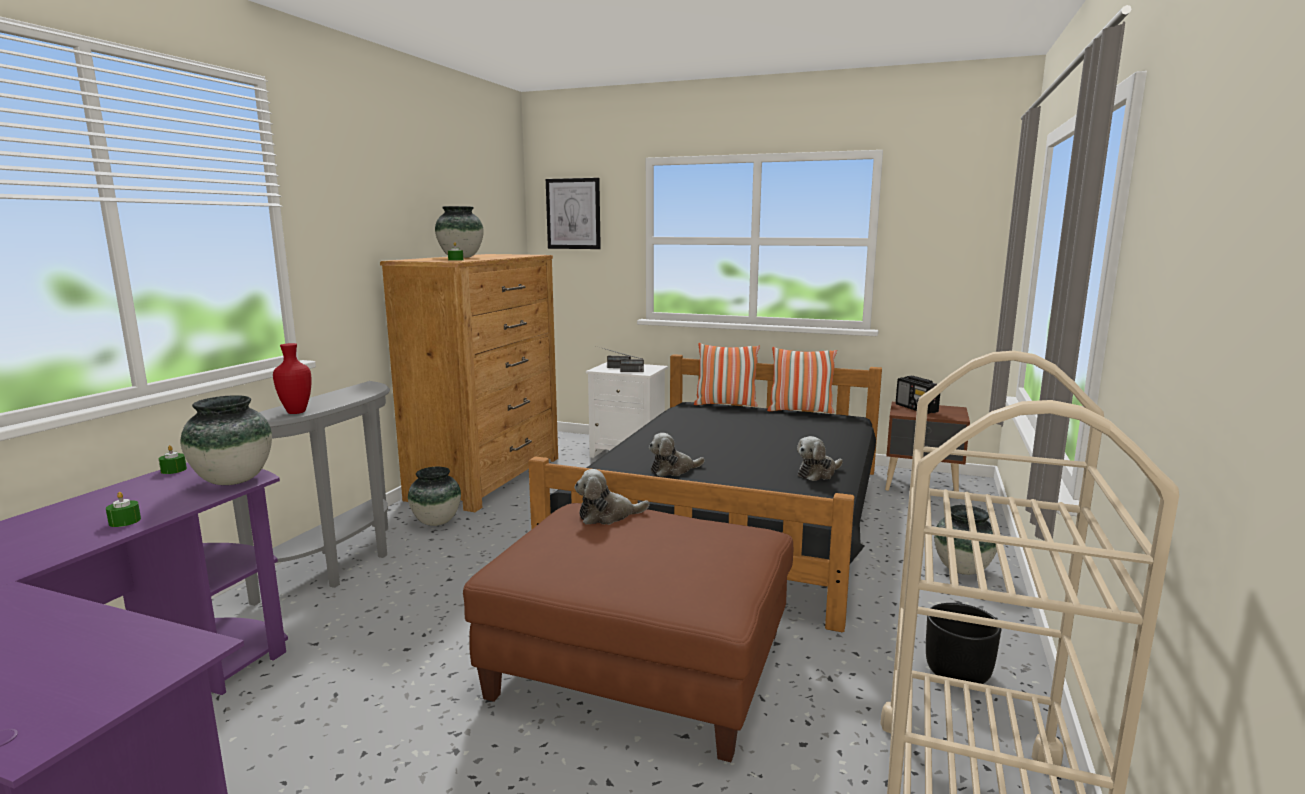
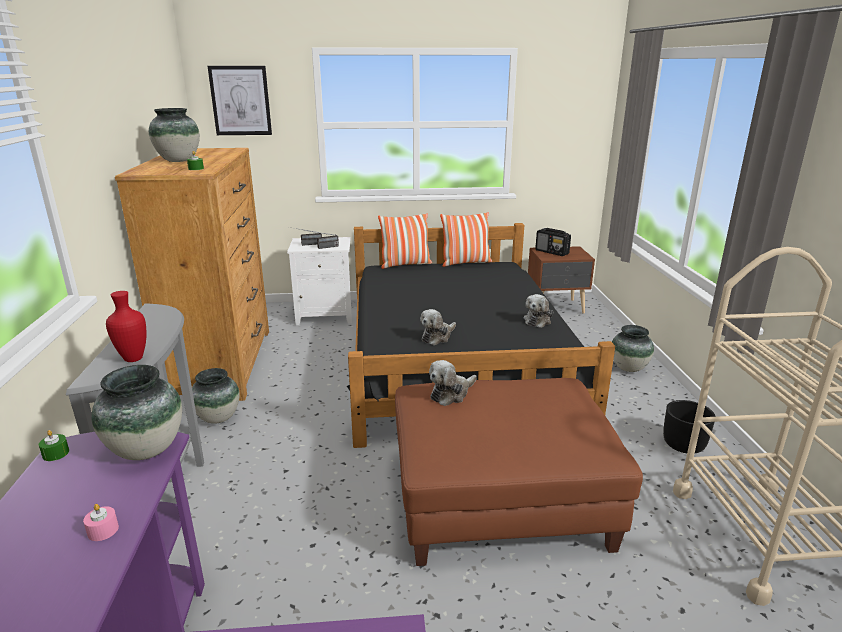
camera: 25 degrees left, 10 degrees up
(125, 521) = (103, 530): green candle -> pink candle

